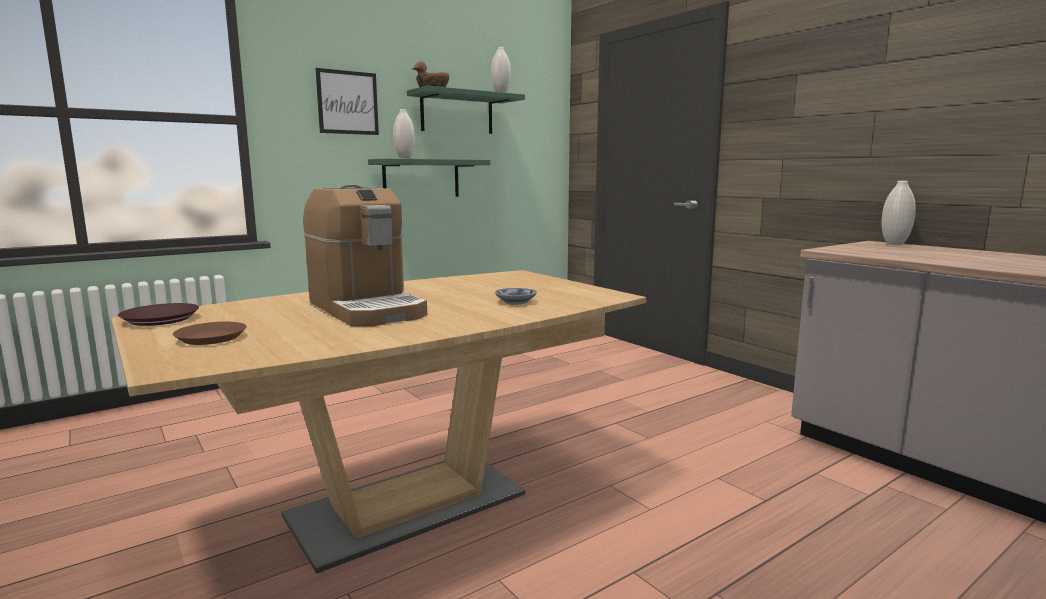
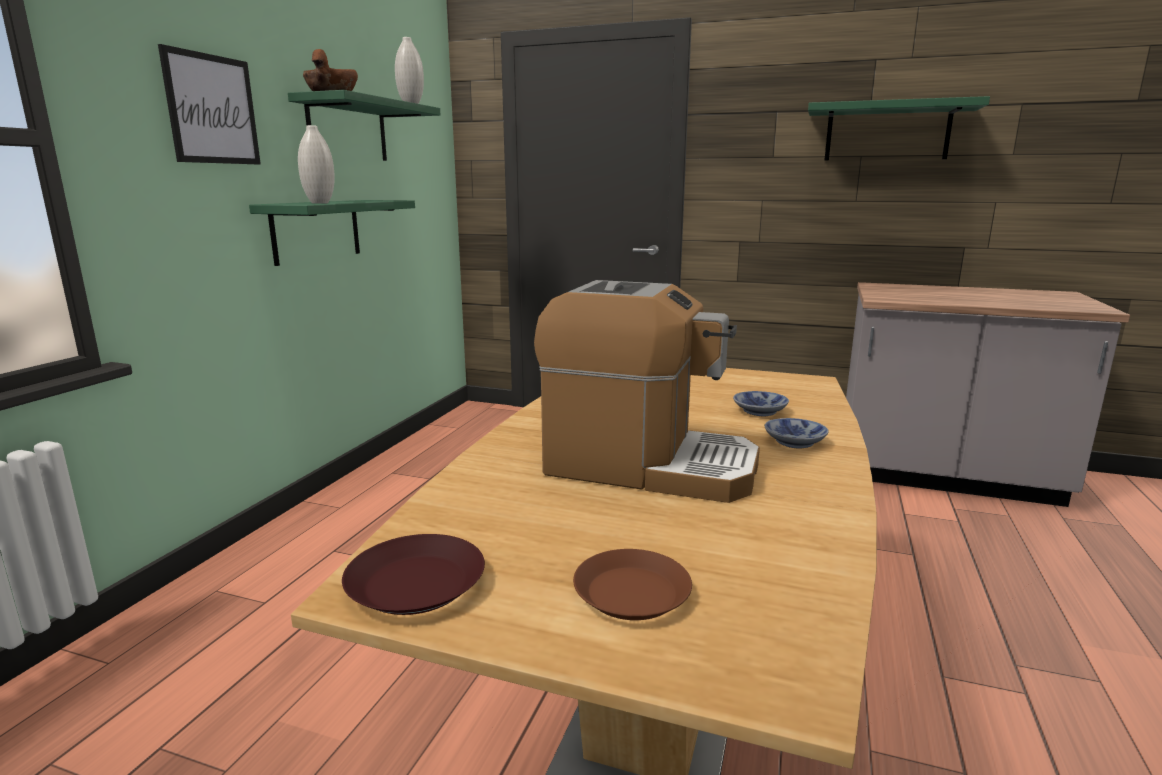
camera: 35 degrees left, 5 degrees up
(482, 315) = (797, 442): none -> bowl
(894, 244) = (892, 285): white vase -> none
(900, 85) = (887, 133): none -> green shelf

